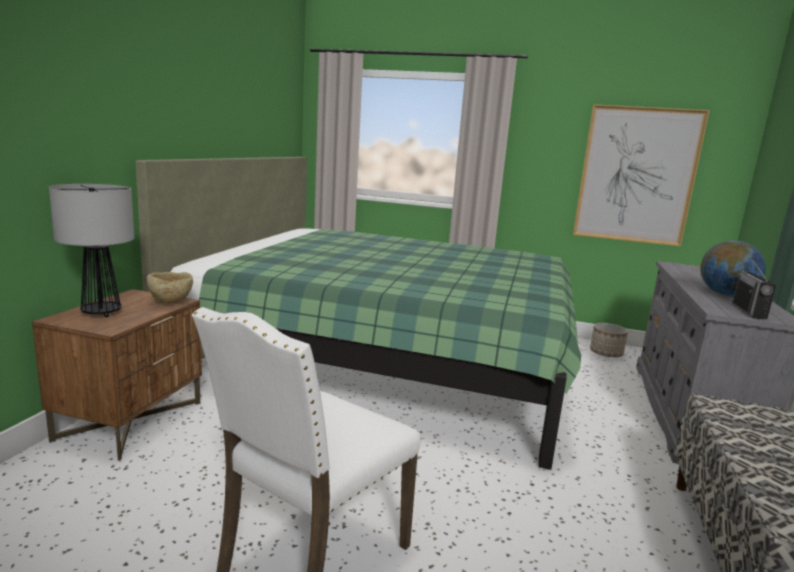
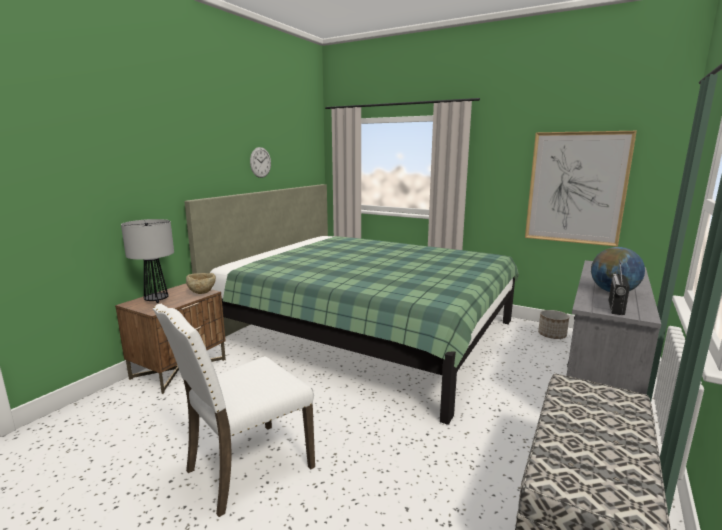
camera: 15 degrees right, 0 degrees up
(231, 115) = (260, 162): none -> wall clock

